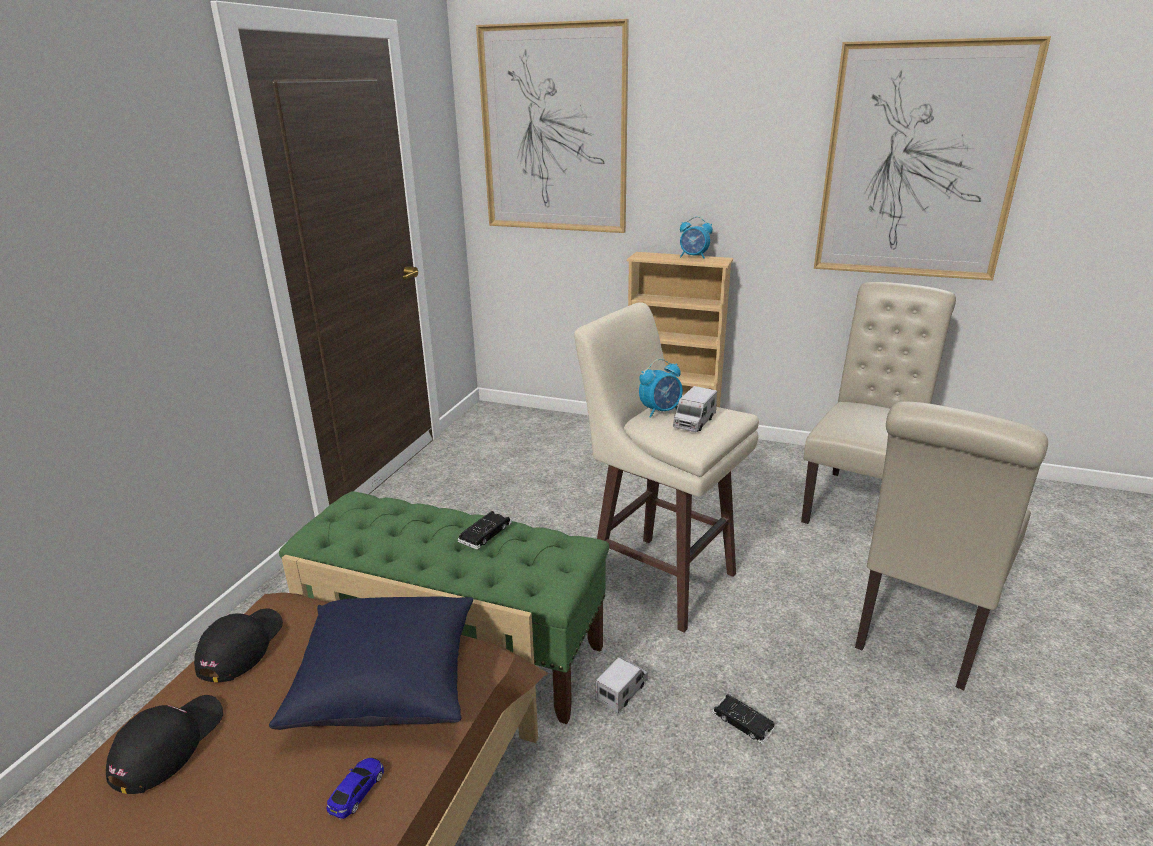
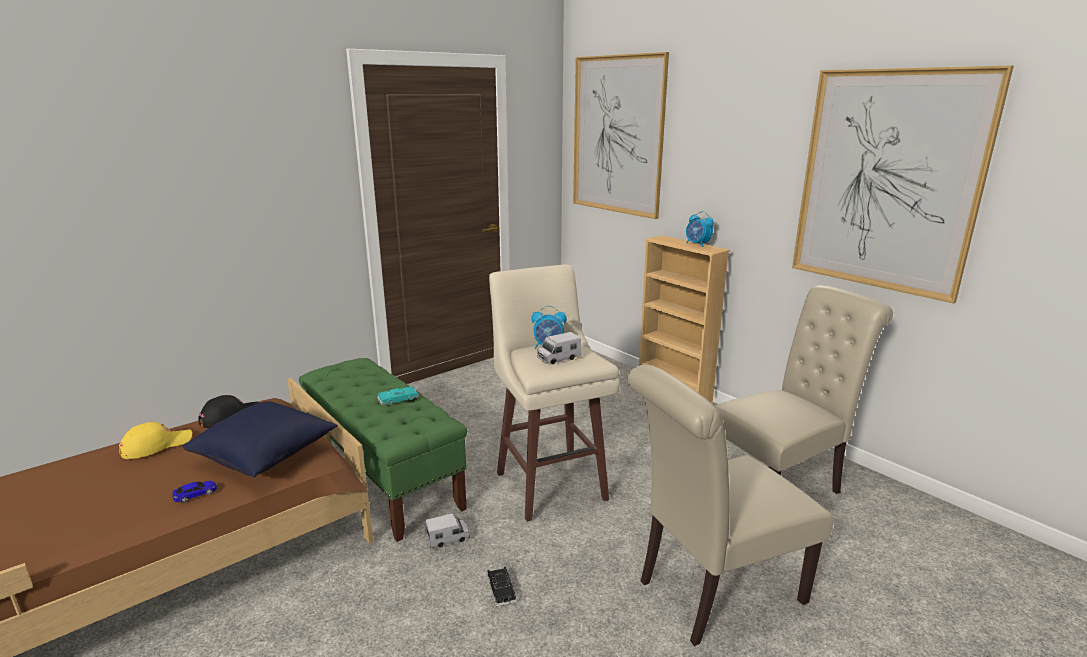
camera: 30 degrees right, 5 degrees down
(167, 745) = (156, 445): black cap -> yellow cap
(485, 534) = (398, 399): black toy car -> turquoise toy car

